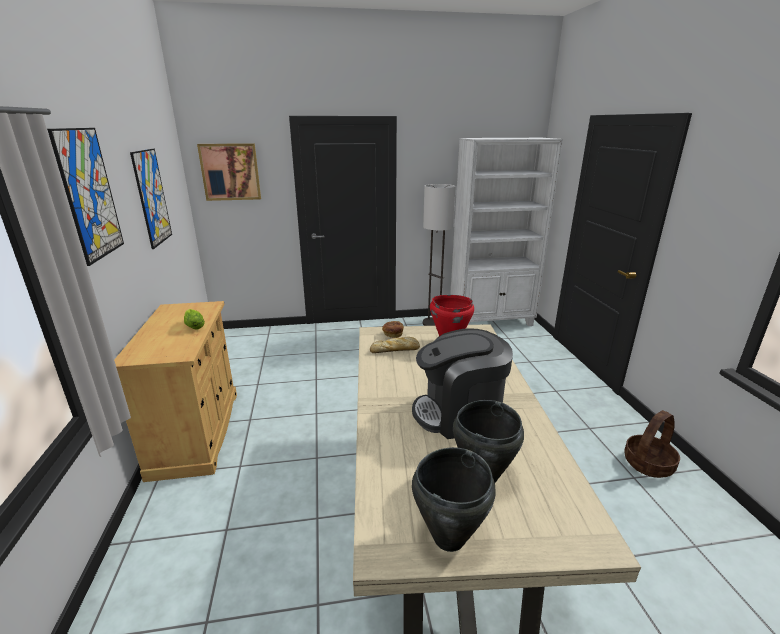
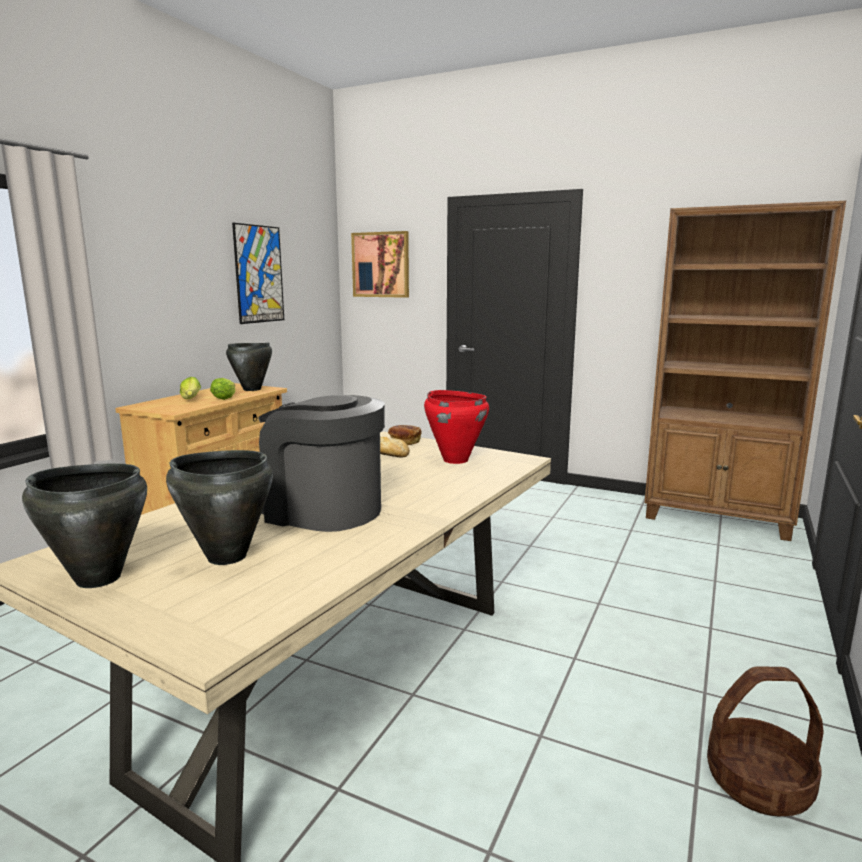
camera: 35 degrees right, 10 degrees down
(89, 194) = (148, 245): picture -> none
(165, 336) = (190, 399): none -> lettuce
(197, 309) = (252, 389): none -> black cooking pot
(434, 323) = (614, 501): floor lamp -> none
(491, 321) = (717, 519): white bookcase -> brown bookcase

